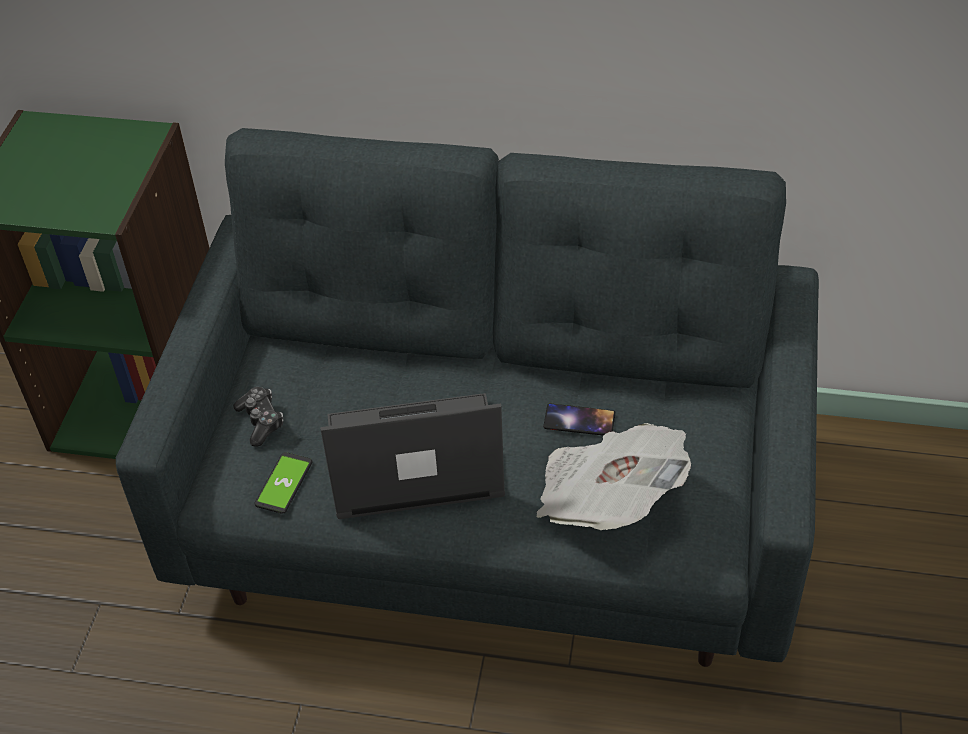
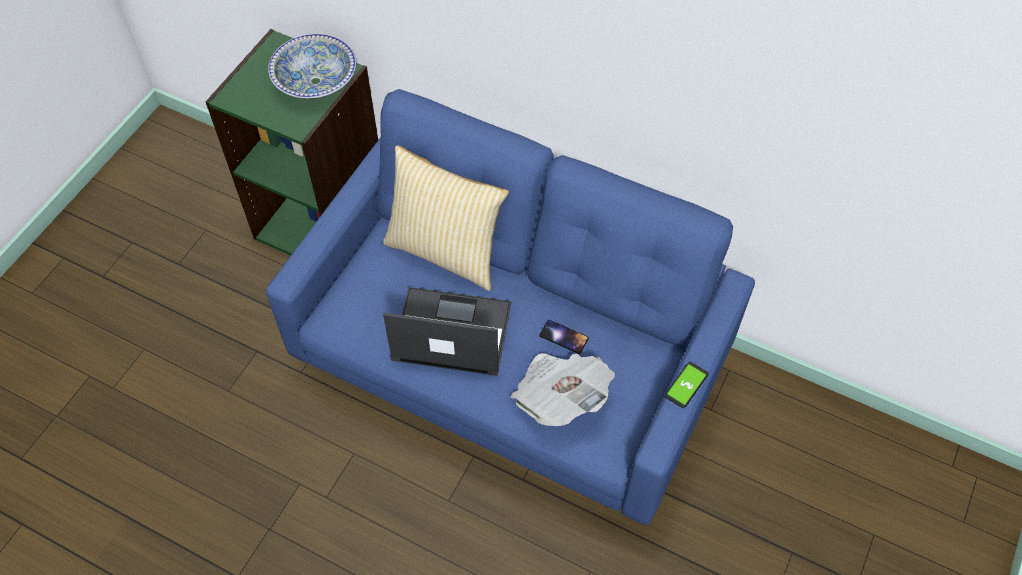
camera: 15 degrees right, 10 degrees up
(109, 157) = (315, 81): none -> bowl
(261, 421) = (367, 279): game controller -> none
(284, 483) = (367, 326): phone -> phone (686, 385)
(364, 356) = (446, 251): none -> pillow
(493, 521) = (511, 369): grey sofa -> blue sofa

